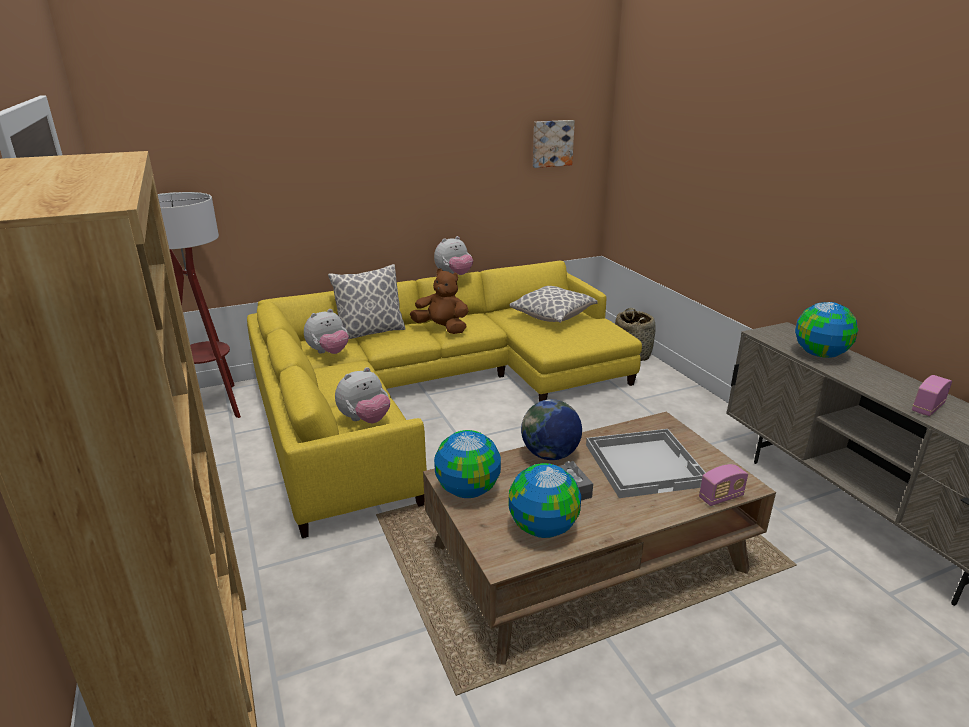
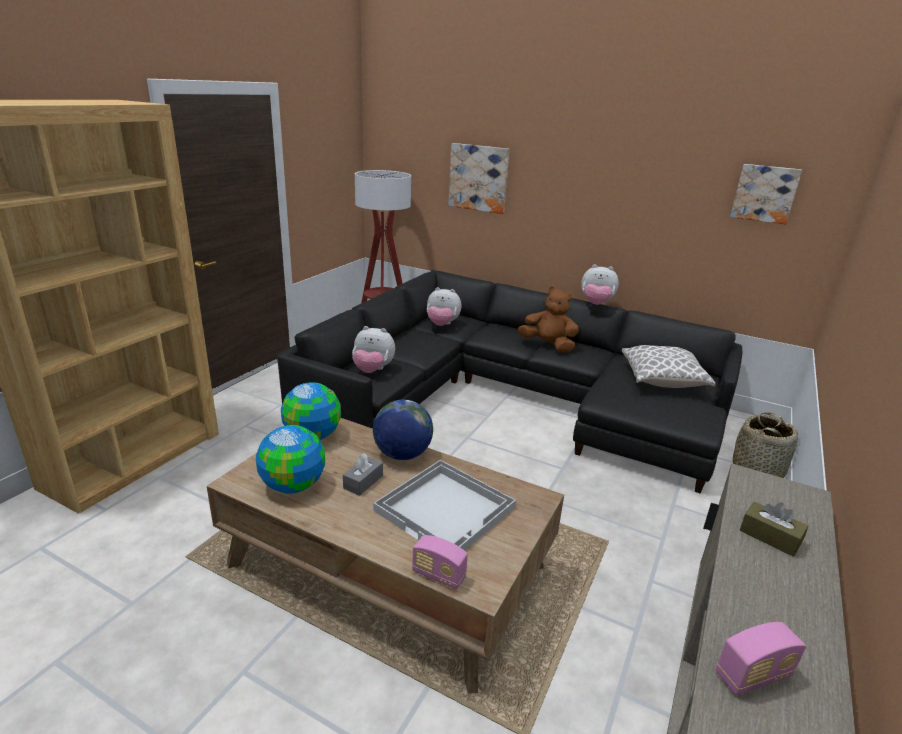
camera: 50 degrees right, 0 degrees up
(285, 179) = (478, 178): none -> picture
(370, 332) = (494, 325): pillow -> none
(433, 393) = (511, 398): yellow sofa -> black sofa
(442, 328) = (548, 345): brown plush toy -> brown plush toy turned 45 degrees counterclockwise
(820, 354) = (770, 536): globe -> brown tissue box
(927, 408) = (753, 675): radio -> radio turned 150 degrees clockwise

